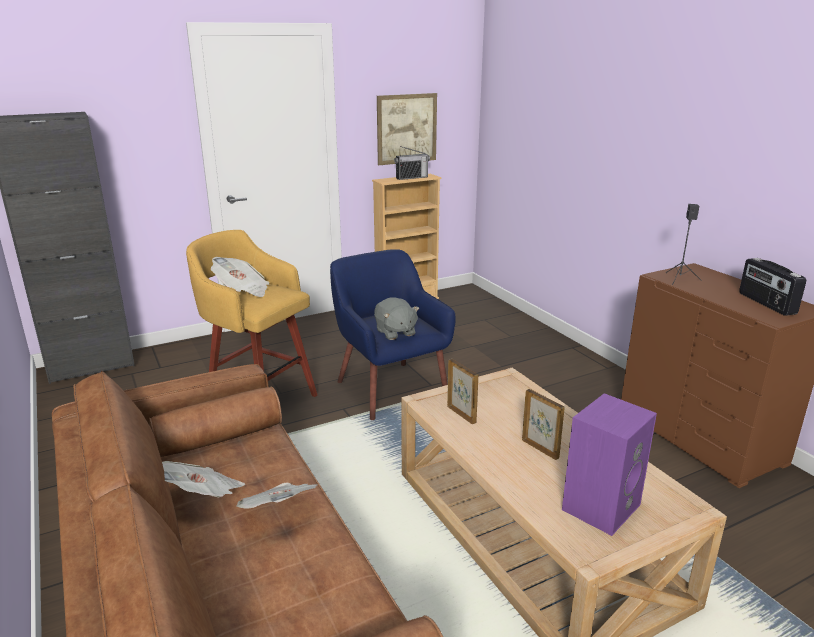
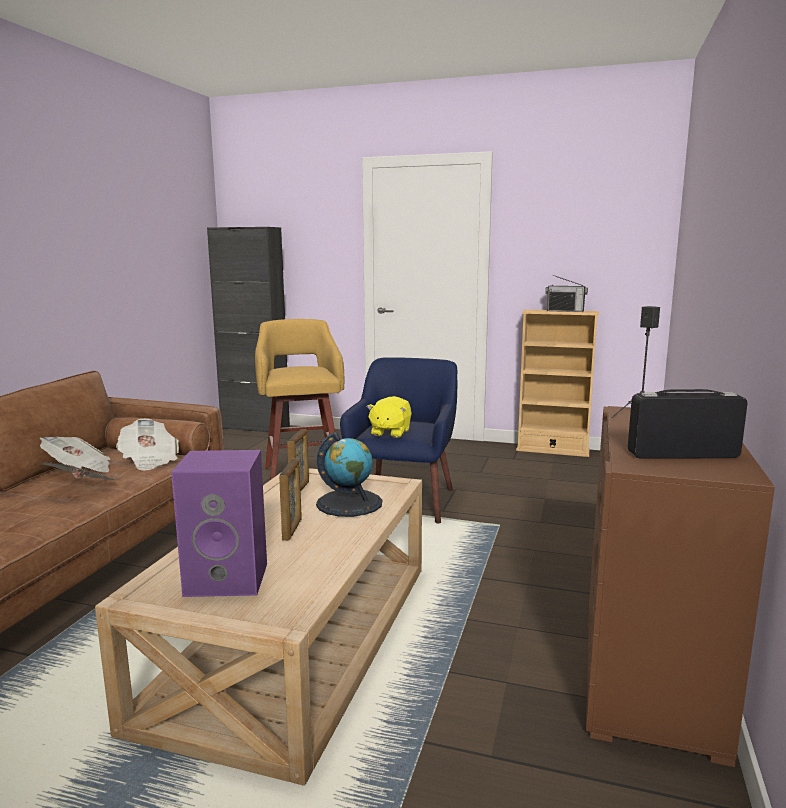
camera: 45 degrees right, 10 degrees down
(242, 291) = (294, 367): newspaper -> newspaper (150, 460)
(395, 332) = (390, 432): grey plush toy -> yellow plush toy
(406, 128) = (571, 259): picture -> none
(521, 408) = (349, 503): none -> globe
(766, 303) = (682, 454): radio -> radio turned 60 degrees clockwise

